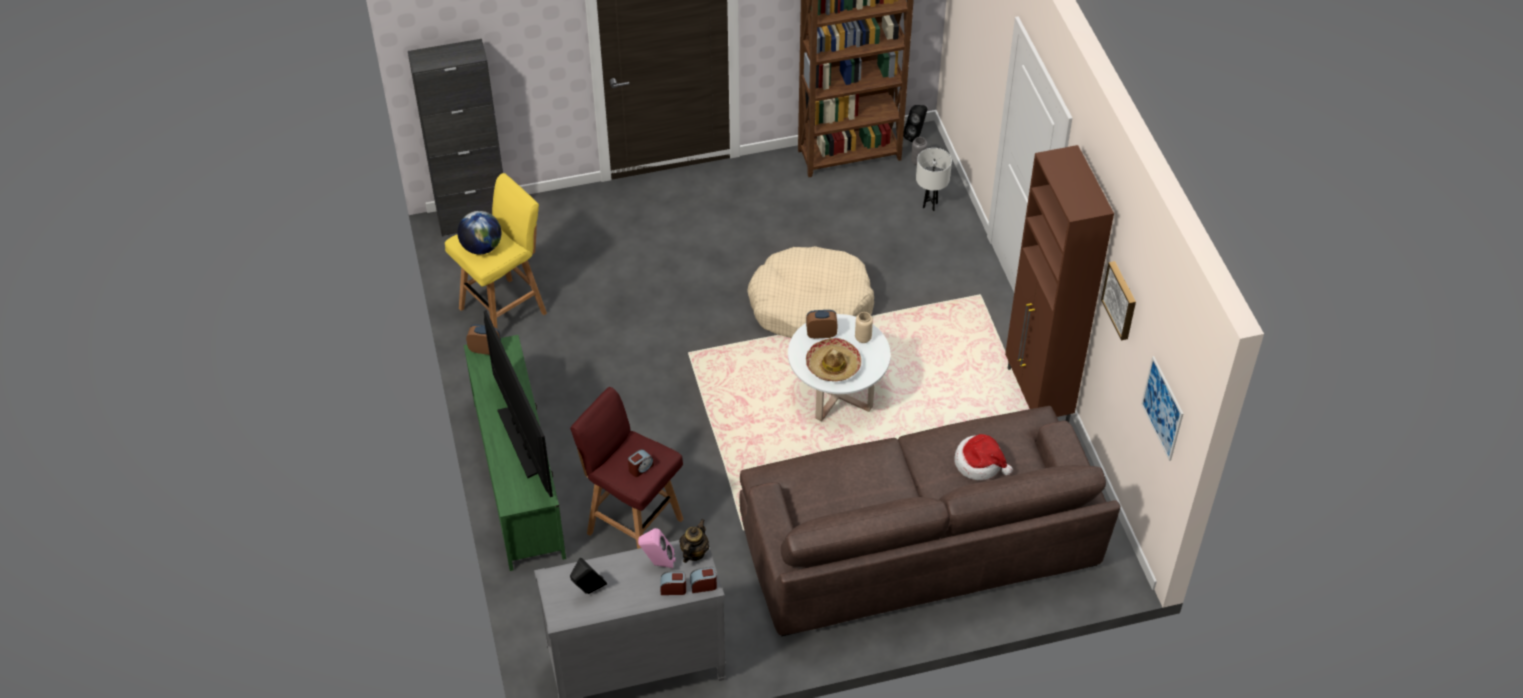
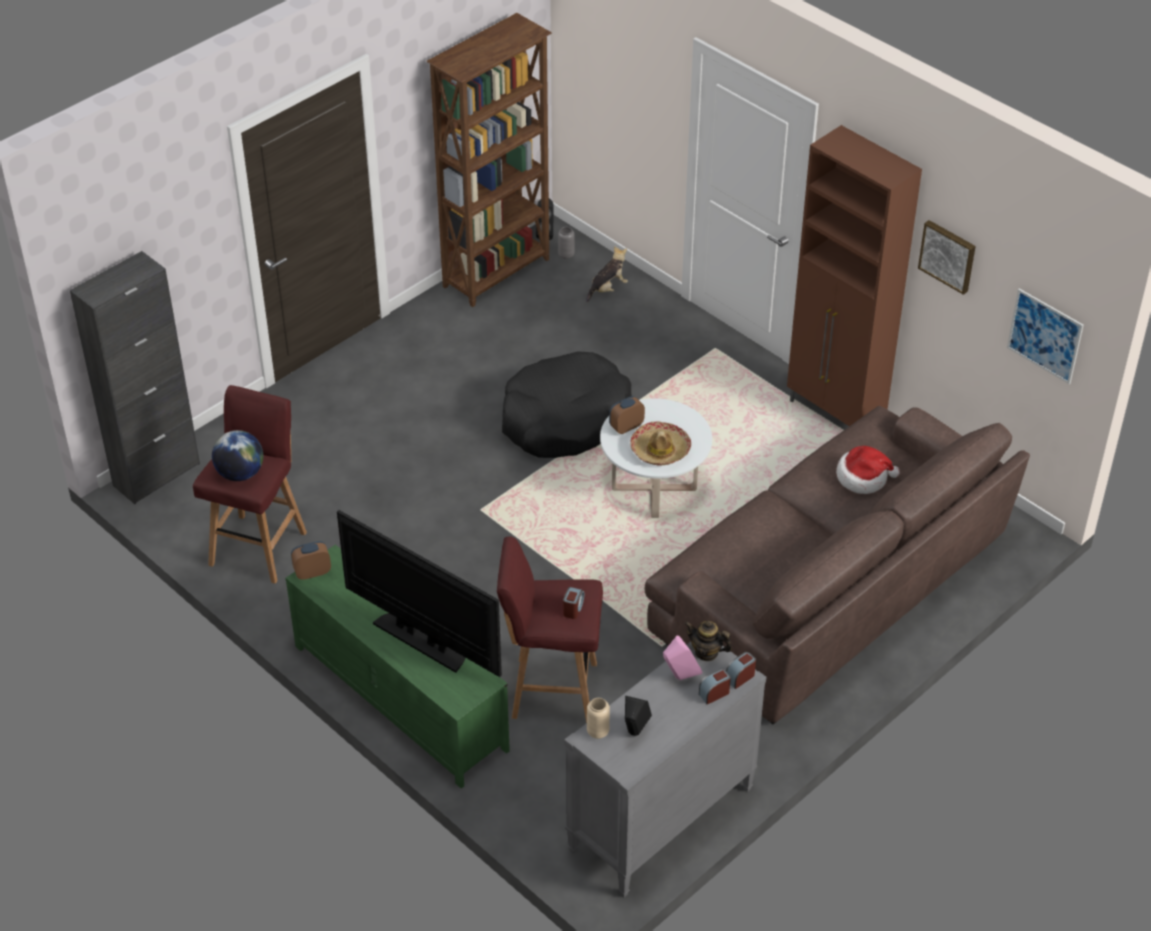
camera: 30 degrees left, 5 degrees down
(505, 310) = (259, 547): yellow stool -> red stool
(694, 552) = (706, 652): teapot -> teapot turned 60 degrees counterclockwise
(810, 305) = (565, 419): beige dog bed -> black dog bed
(863, 338) = (668, 415): beige vase -> beige vase (598, 732)
(930, 205) = (607, 289): white table lamp -> plush toy

